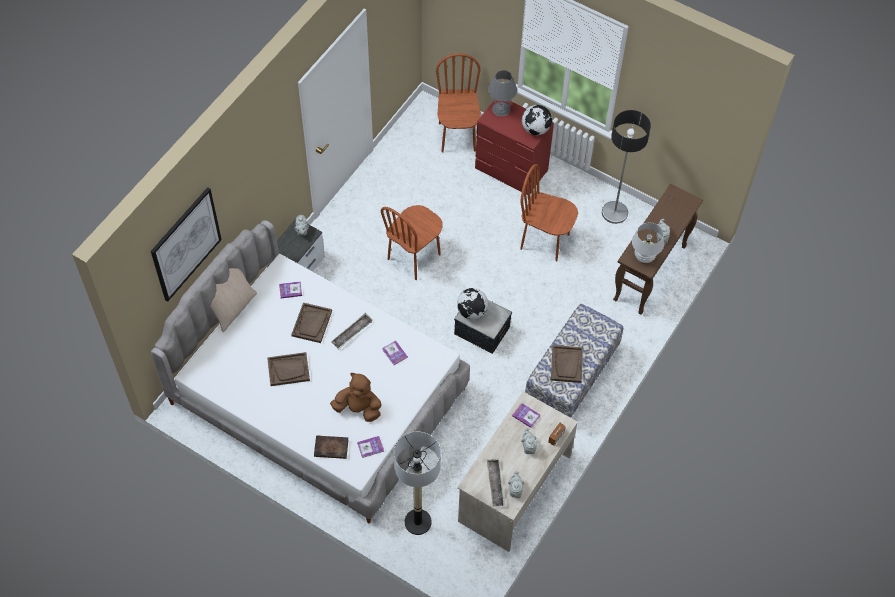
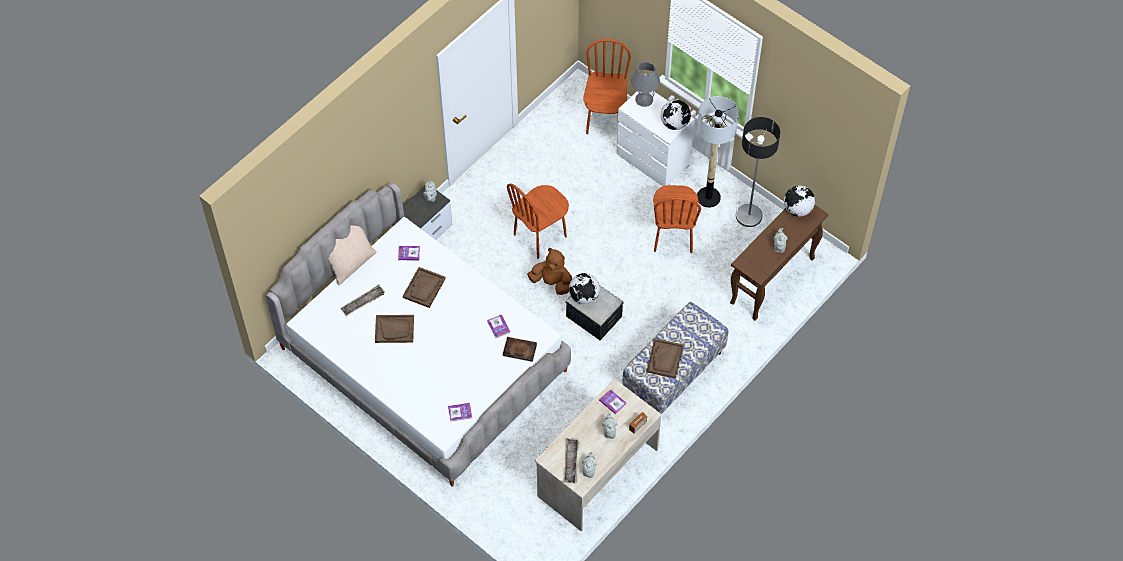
camera: 10 degrees right, 0 degrees up
(186, 244) = (309, 197): picture -> none
(332, 448) = (423, 408): book -> book (520, 350)
(352, 333) = (461, 302): tray -> tray (363, 302)
(358, 408) = (454, 374): brown plush toy -> brown plush toy (552, 282)
(418, 522) = (499, 492): floor lamp -> floor lamp (708, 197)
(511, 170) = (653, 160): red dresser -> white dresser
(545, 241) = (673, 236): brown chair -> brown chair turned 120 degrees counterclockwise
(644, 257) = (758, 263): white table lamp -> none
(672, 199) = (797, 209): none -> globe

